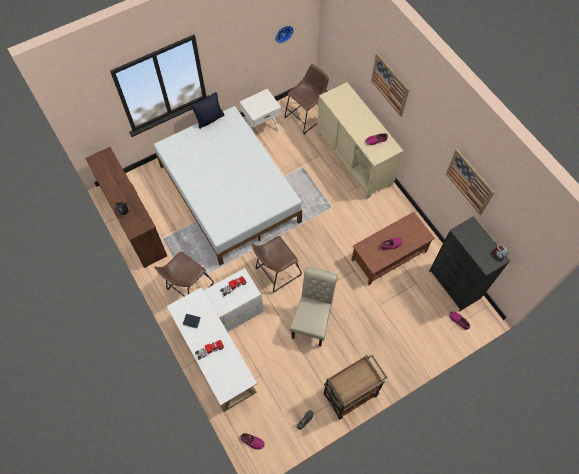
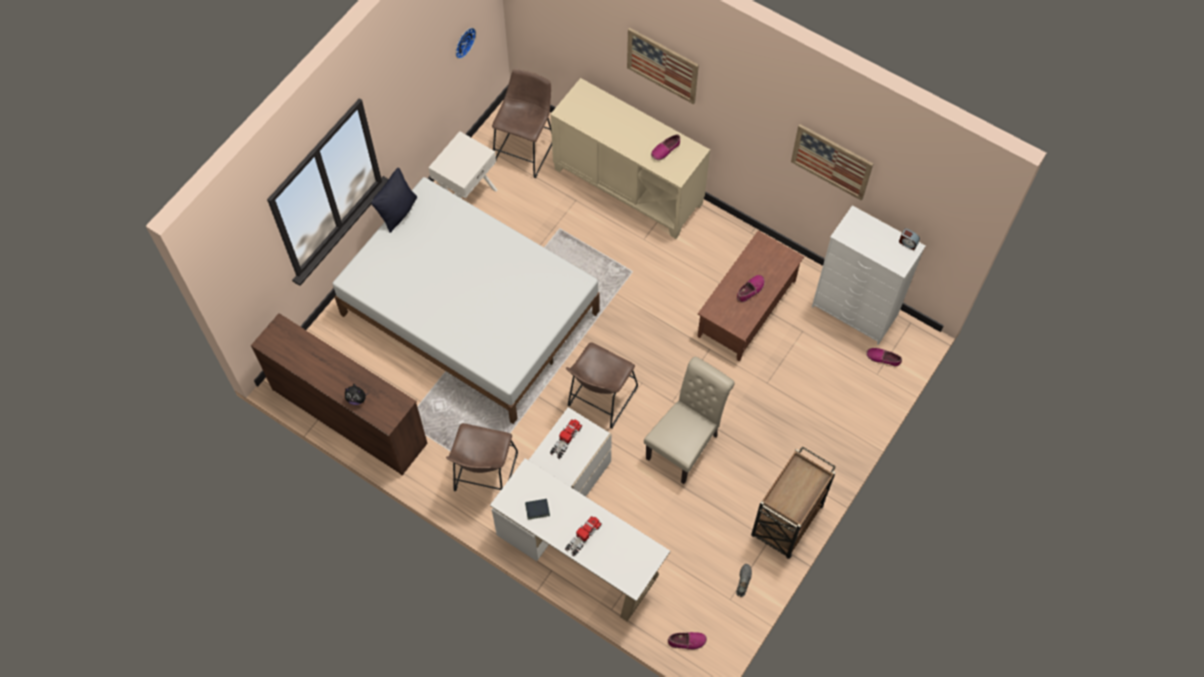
camera: 25 degrees left, 0 degrees up
(312, 320) = (685, 444): beige chair -> beige chair turned 45 degrees clockwise
(455, 285) = (855, 311): black dresser -> white dresser

